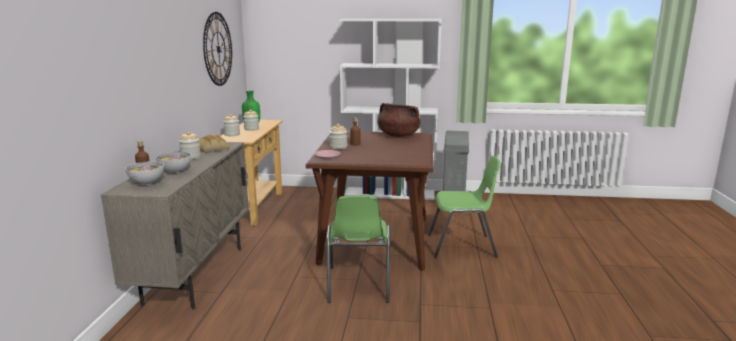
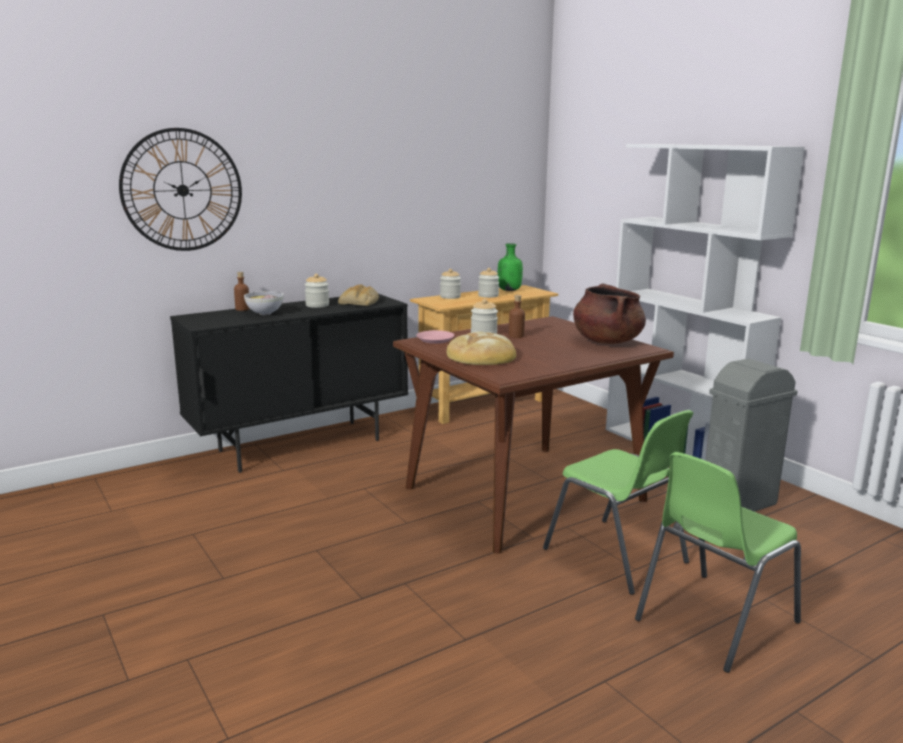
camera: 50 degrees right, 0 degrees up
(147, 183) = (217, 316): bowl -> none
(196, 274) = (301, 445): beige cabinet -> black cabinet
(218, 49) = (463, 181): wall clock -> wall clock (182, 190)
(358, 285) = (395, 528): green chair -> green chair (713, 621)
(377, 157) = (482, 356): none -> bread

